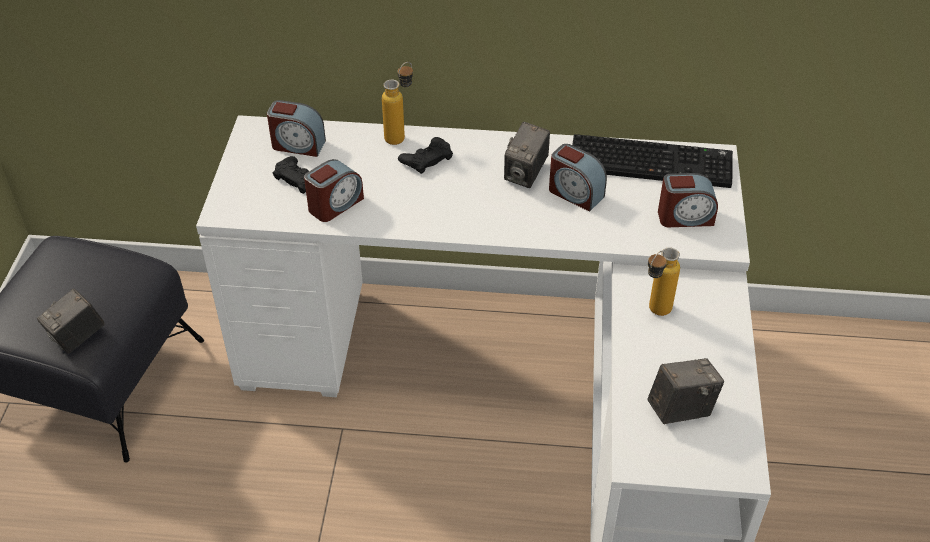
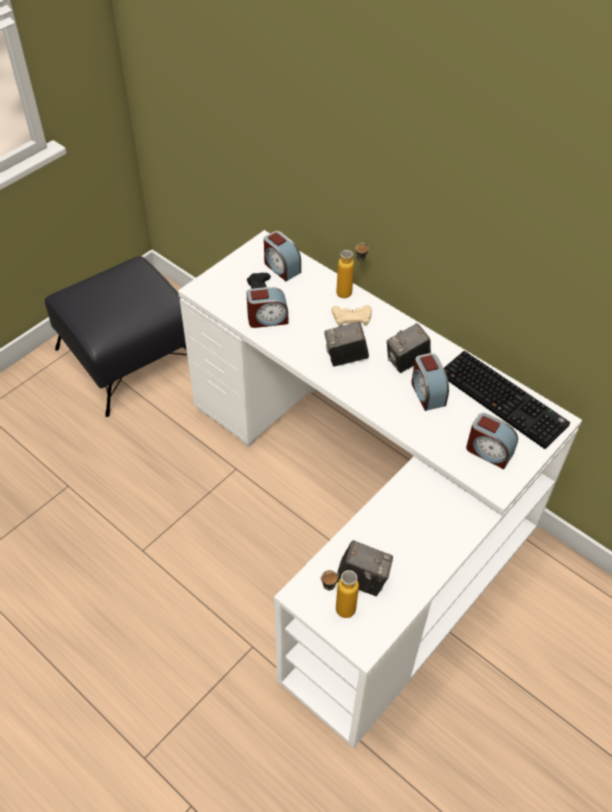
camera: 35 degrees right, 5 degrees up
(77, 337) = (101, 326): camera -> camera (345, 358)
(426, 159) = (351, 317): black game controller -> beige game controller
(654, 313) = (408, 506): bottle -> bottle (337, 610)

